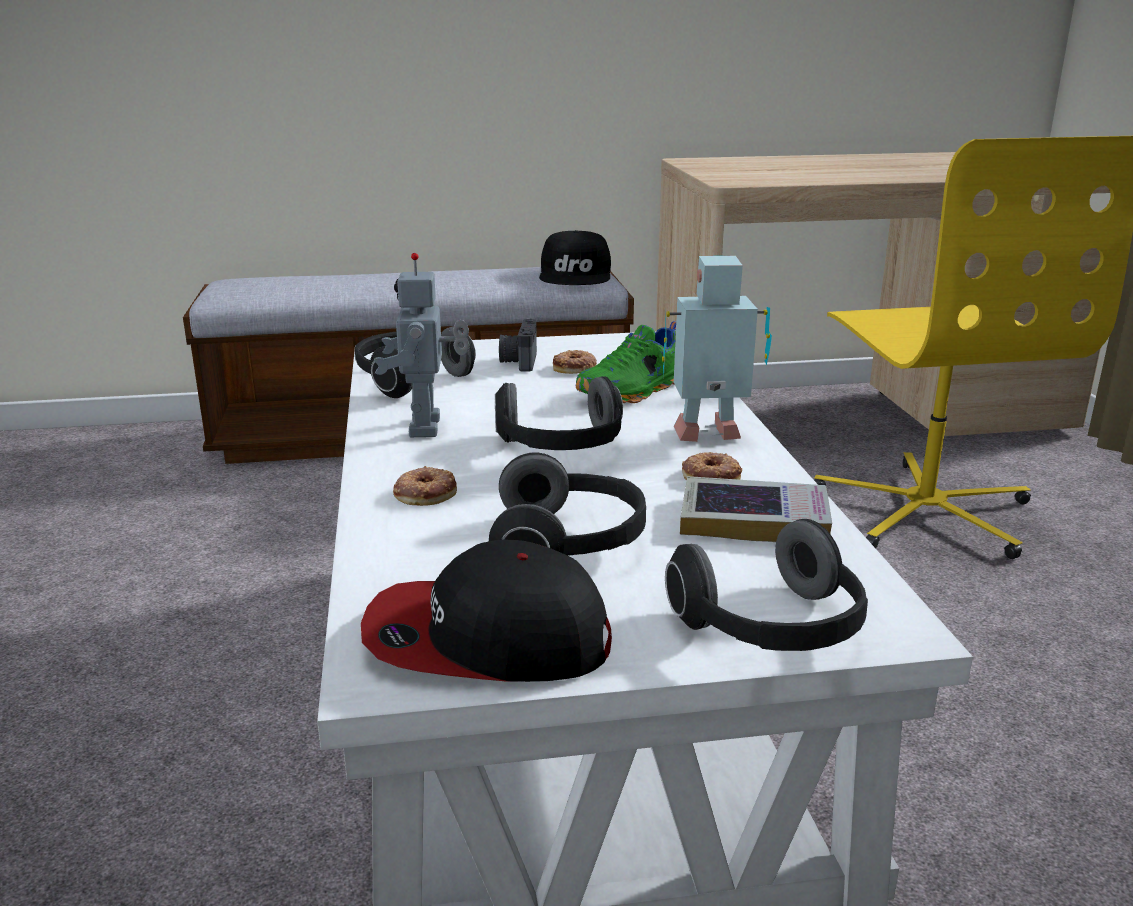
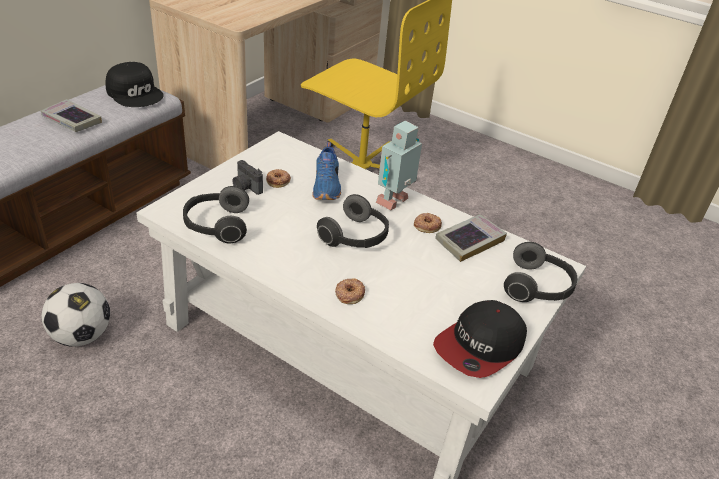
camera: 50 degrees left, 15 degrees up
(288, 531) = (82, 336): none -> football
(428, 427) = (282, 254): toy robot -> none
(463, 279) = (72, 120): none -> book
(569, 545) = (438, 288): headphones -> none
(634, 391) = (327, 186): green shoe -> blue shoe

